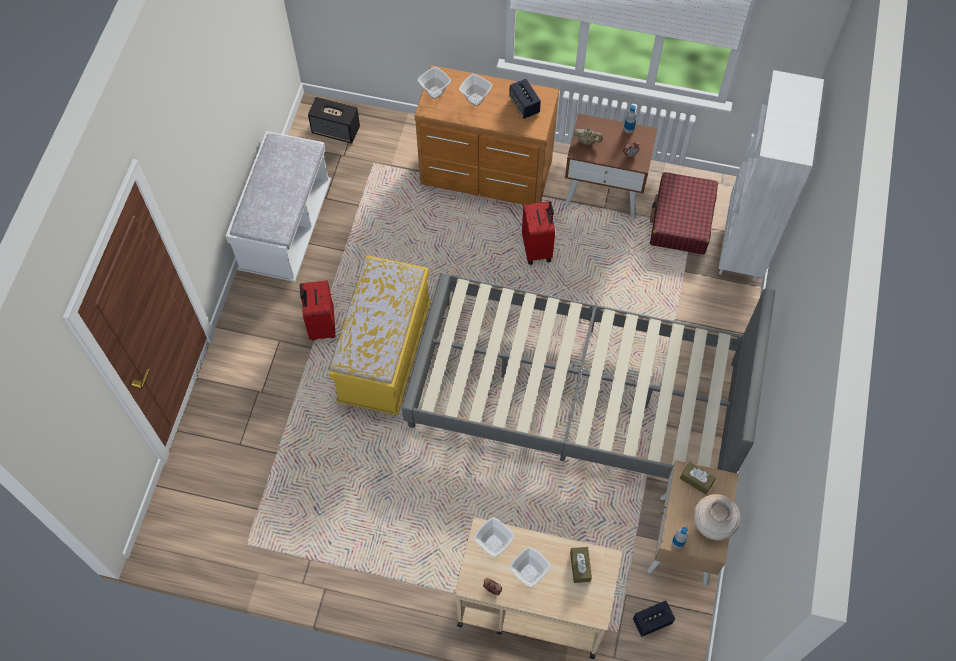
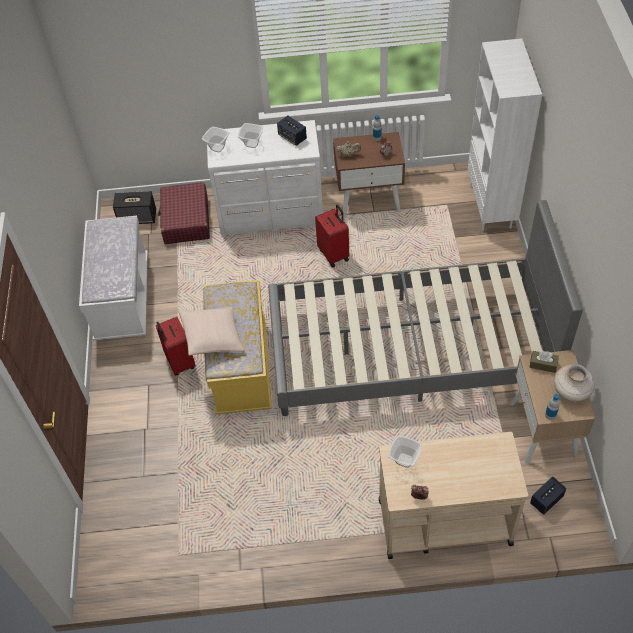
camera: 15 degrees left, 10 degrees down
(352, 323) = (213, 337): none -> beige pillow
(486, 174) = (272, 214): brown dresser -> white dresser
(530, 573) = (445, 473): bowl -> none
(580, 566) = (483, 454): brown tissue box -> none
(681, 220) = (436, 203): red suitcase -> red suitcase (186, 220)

